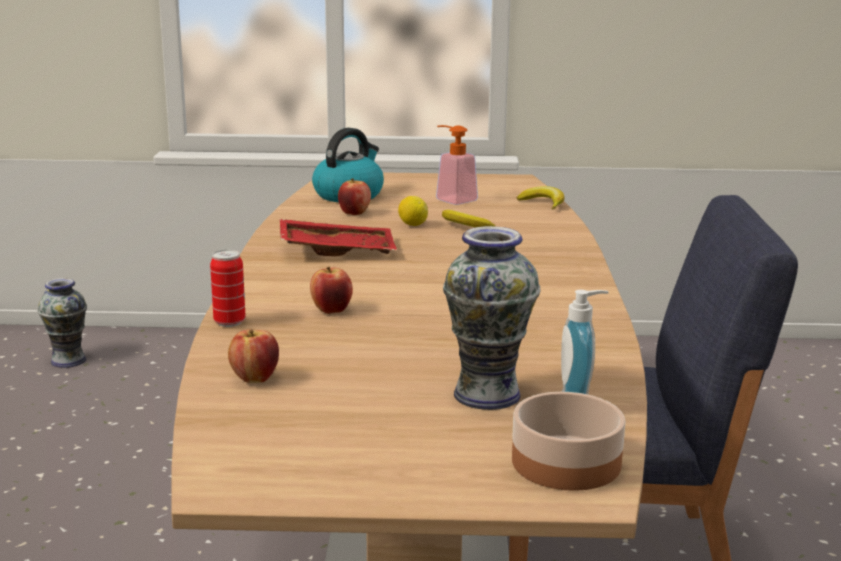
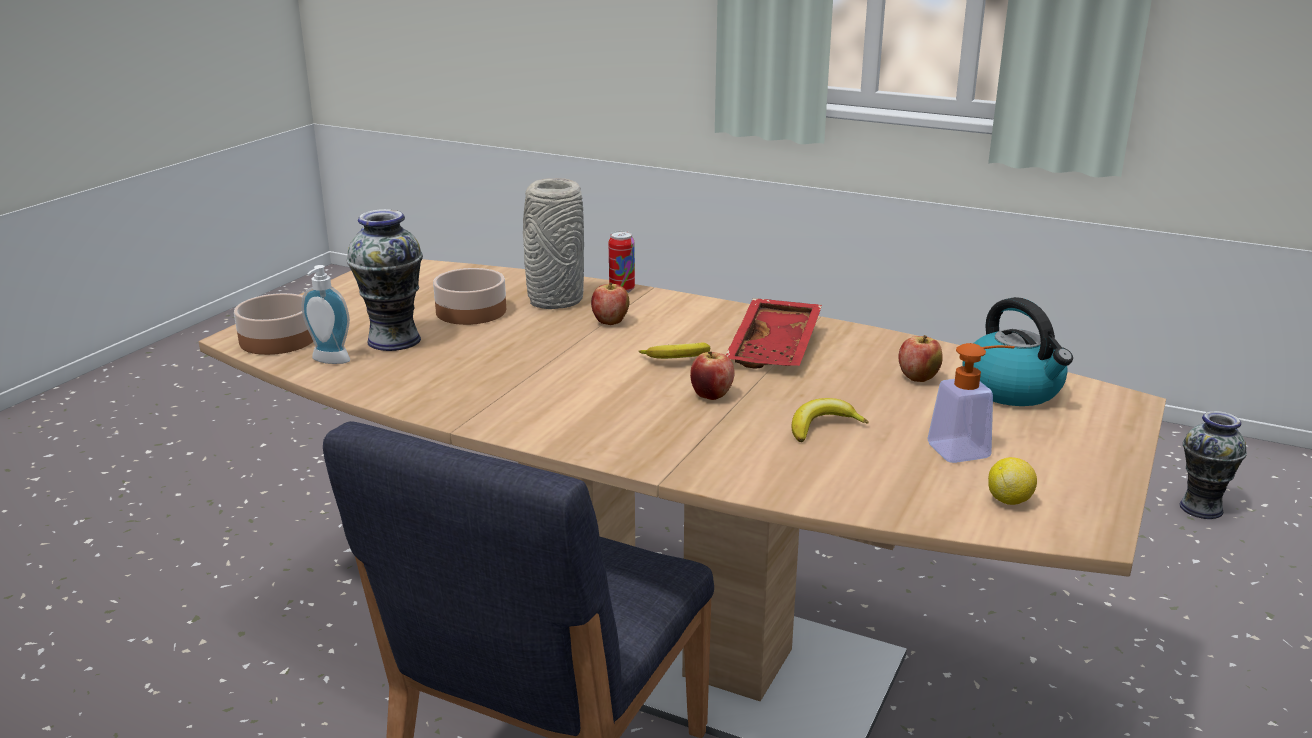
camera: 115 degrees right, 5 degrees up
(255, 378) = (511, 285): apple -> apple (711, 396)
(288, 346) = (554, 300): none -> grey vase
(363, 378) = (470, 312): none -> bowl
(412, 225) = (848, 399): lemon -> lemon (1009, 500)
(543, 204) = (912, 511): banana -> banana (677, 359)

